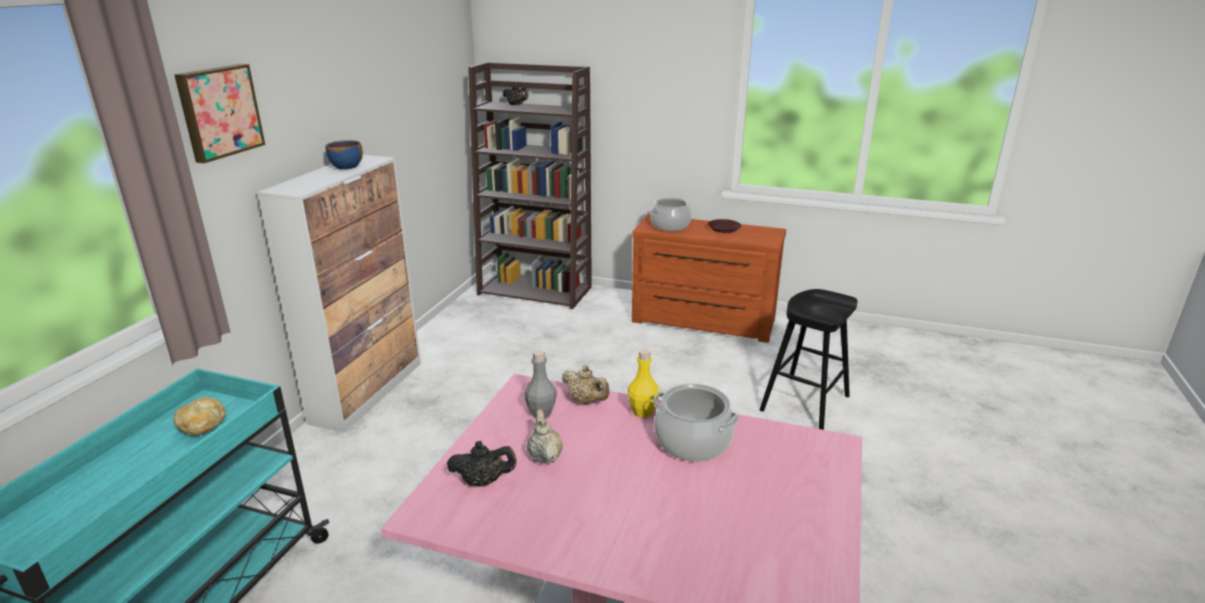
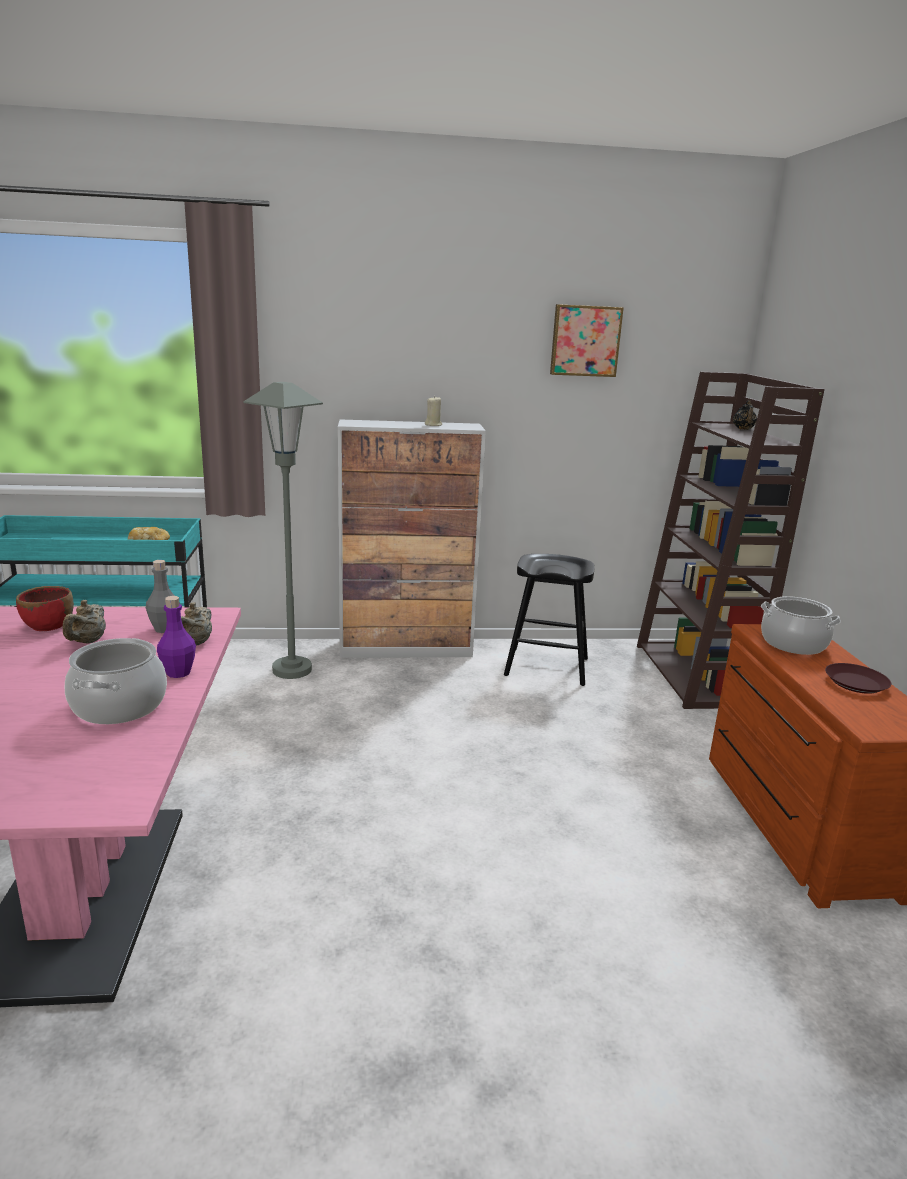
camera: 65 degrees right, 5 degrees down
(218, 111) = (320, 344): picture -> picture (585, 341)
(339, 467) = (292, 670): none -> grey floor lamp
(346, 167) = (433, 425): blue bowl -> beige candle
(483, 481) = (48, 626): black teapot -> red bowl
(545, 457) = (87, 641): beige teapot -> beige teapot turned 135 degrees clockwise
(642, 412) = (178, 673): yellow bottle -> purple bottle
(805, 403) = (662, 984): black stool -> black stool (546, 667)

